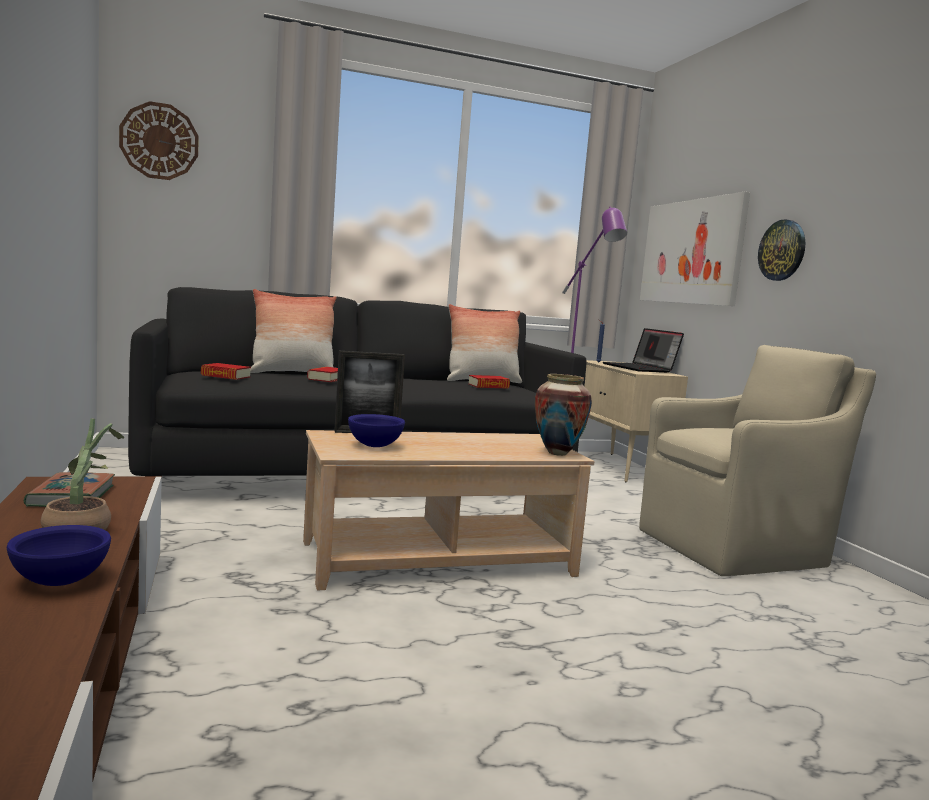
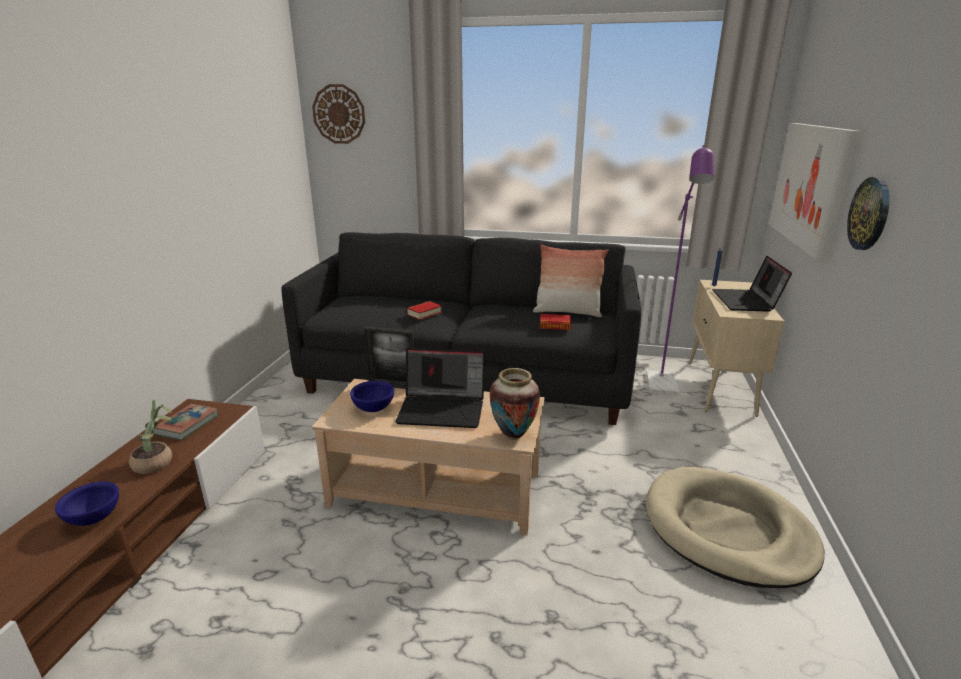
camera: 30 degrees right, 15 degrees up
(225, 376) = (351, 311): book -> none
(292, 373) = (413, 301): pillow -> none
(455, 443) = (443, 409): none -> laptop
(736, 548) = (727, 530): beige armchair -> beige dog bed

